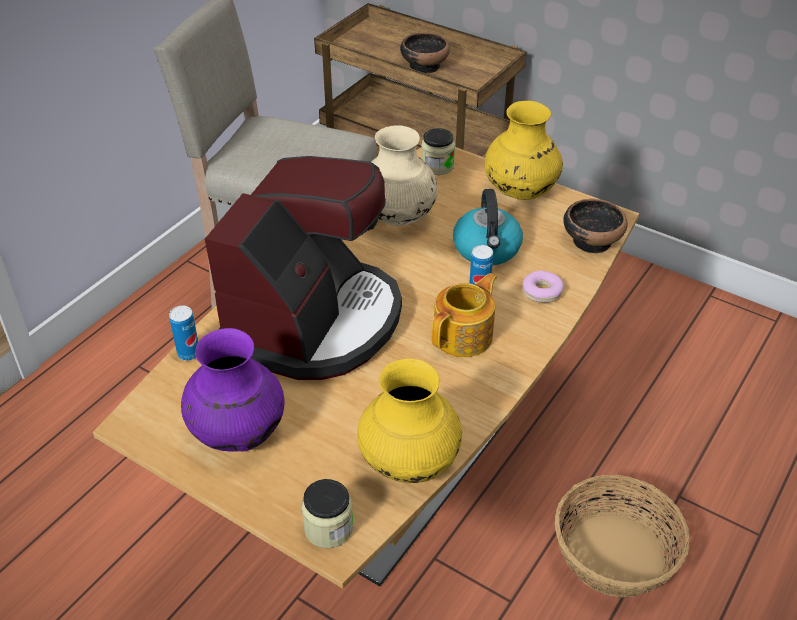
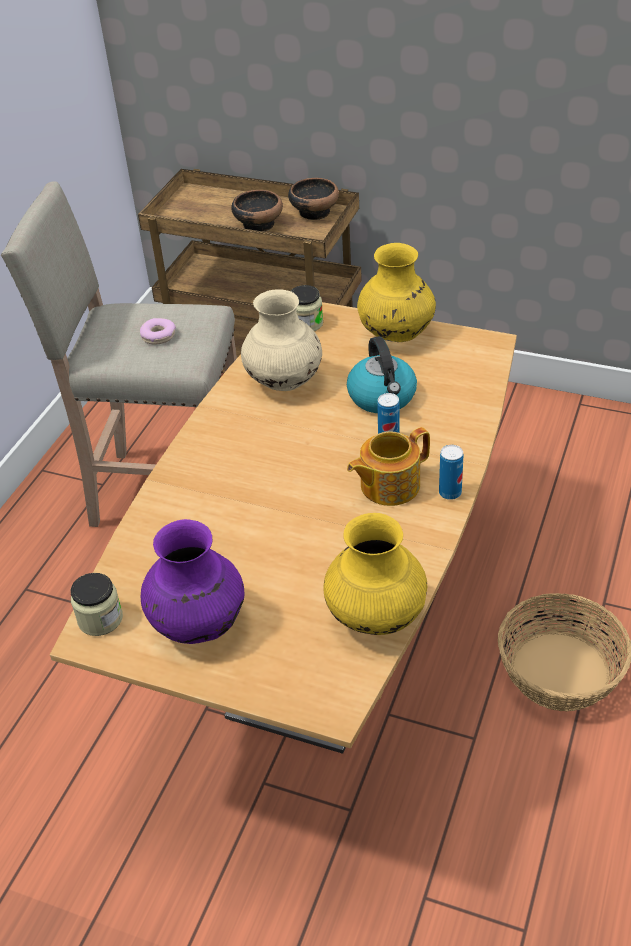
camera: 10 degrees left, 0 degrees up
(189, 353) = (120, 557): can -> can (450, 493)
(314, 322) = (236, 501): coffee machine -> none
(328, 528) = (319, 695): jar -> jar (100, 619)
(464, 336) = (388, 485): teapot -> teapot turned 150 degrees counterclockwise
(542, 292) = (449, 428): donut -> donut (158, 336)
(592, 240) = (480, 369): bowl -> bowl (314, 212)

